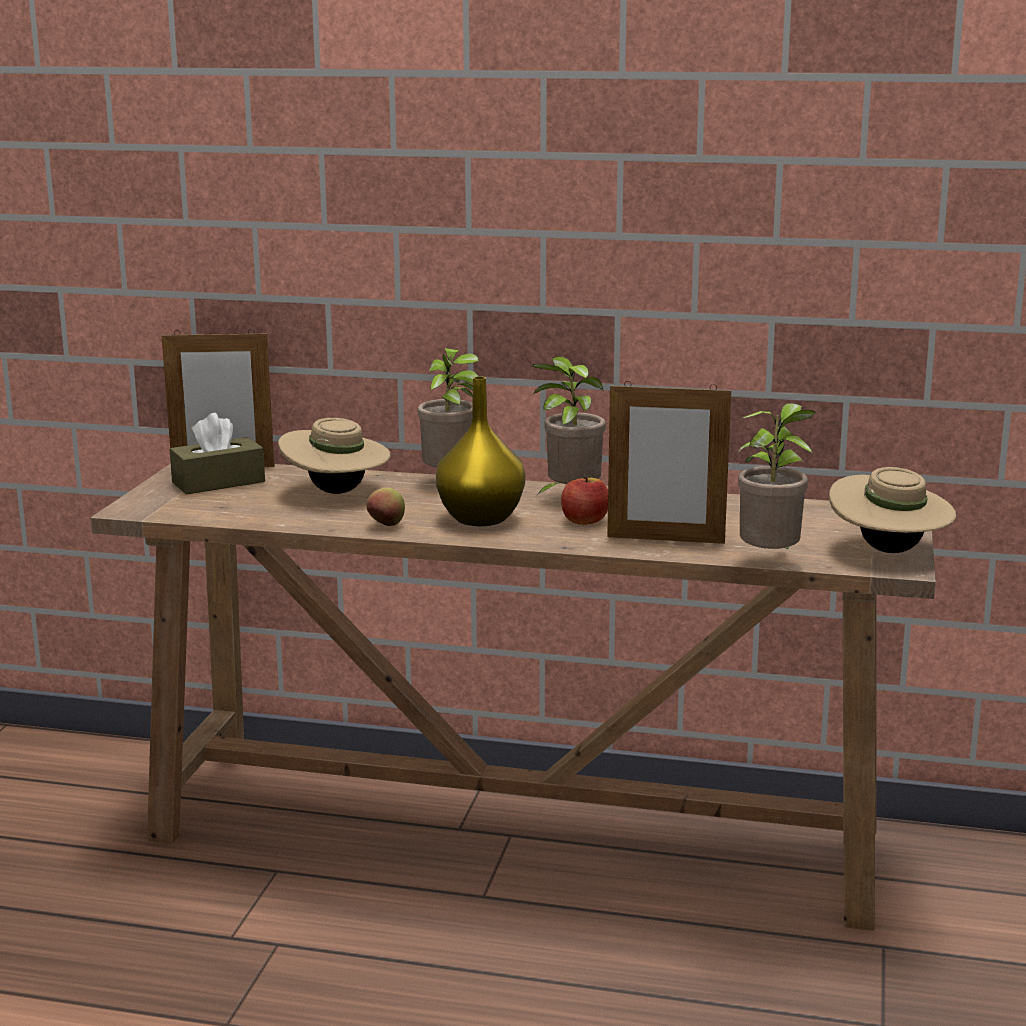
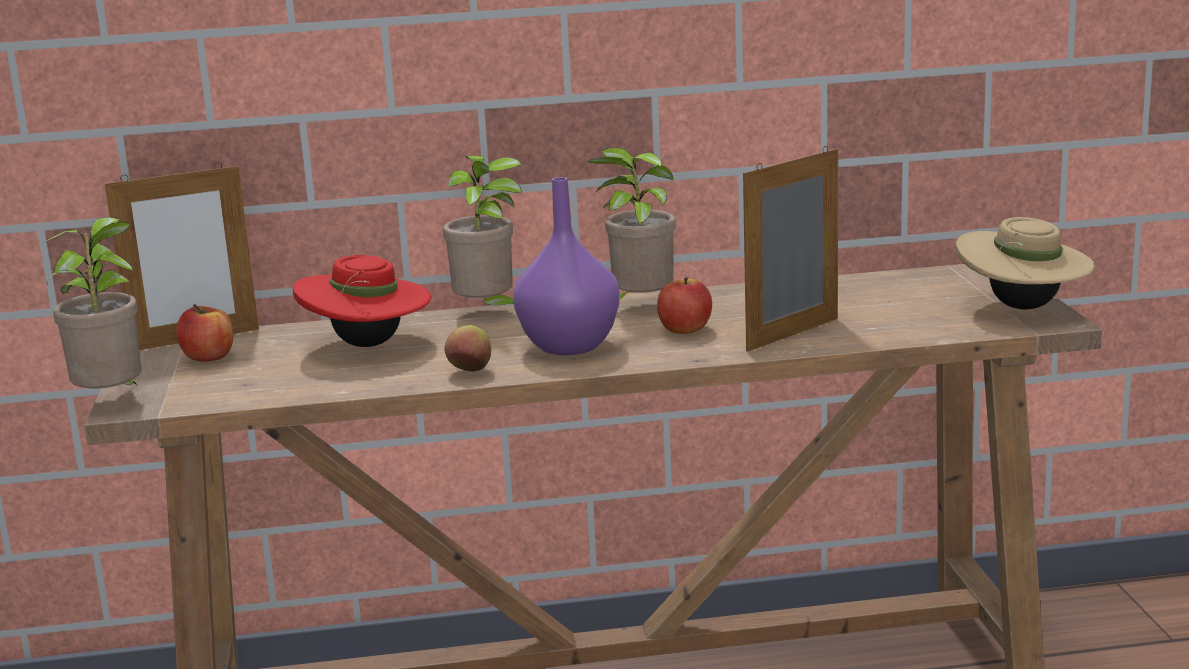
camera: 20 degrees left, 0 degrees up
(218, 482) = (209, 357): brown tissue box -> apple
(336, 492) = (368, 345): beige hat -> red hat
(479, 519) = (567, 347): yellow vase -> purple vase
(665, 540) = (793, 334): picture frame -> picture frame turned 150 degrees clockwise
(771, 561) = (925, 337): potted plant -> potted plant (114, 402)

